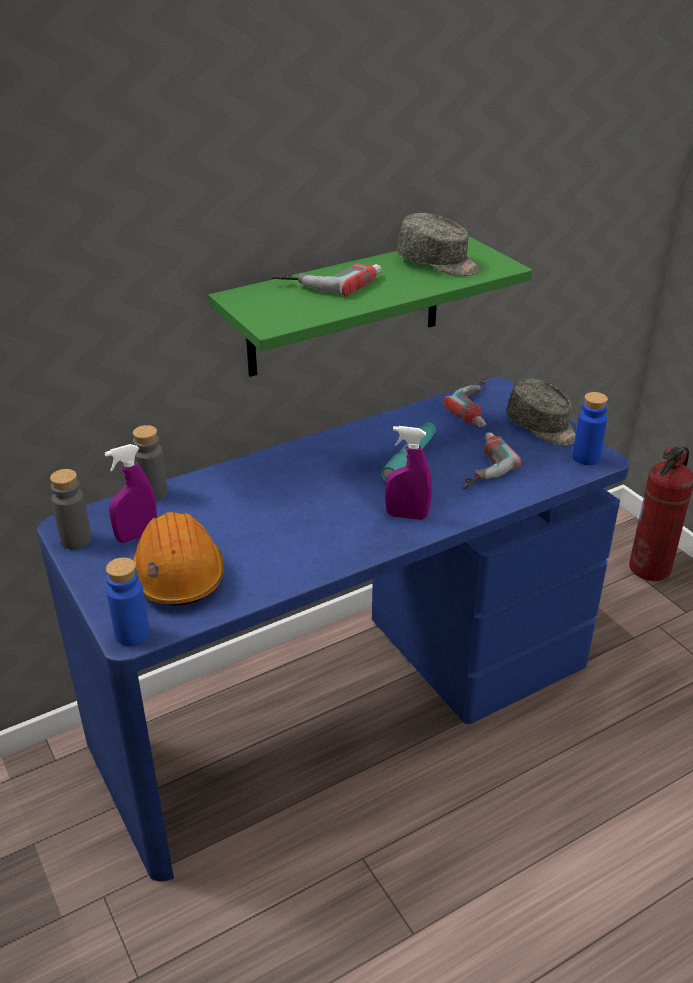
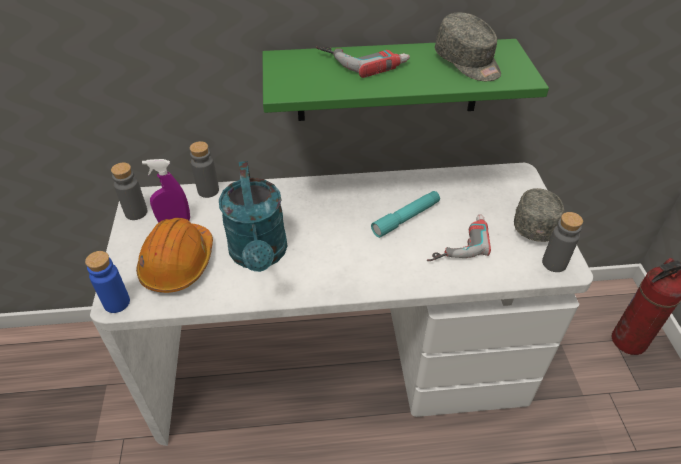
camera: 25 degrees right, 10 degrees up
(271, 538) = (259, 255): none -> turquoise watering can
(345, 700) = (340, 362): blue desk -> white desk
(407, 516) = (370, 270): purple spray bottle -> none
(481, 407) = (494, 187): power drill -> none
(543, 427) = (535, 221): grey cap -> grey cap turned 150 degrees counterclockwise
(585, 458) = (554, 263): blue bottle -> grey bottle

